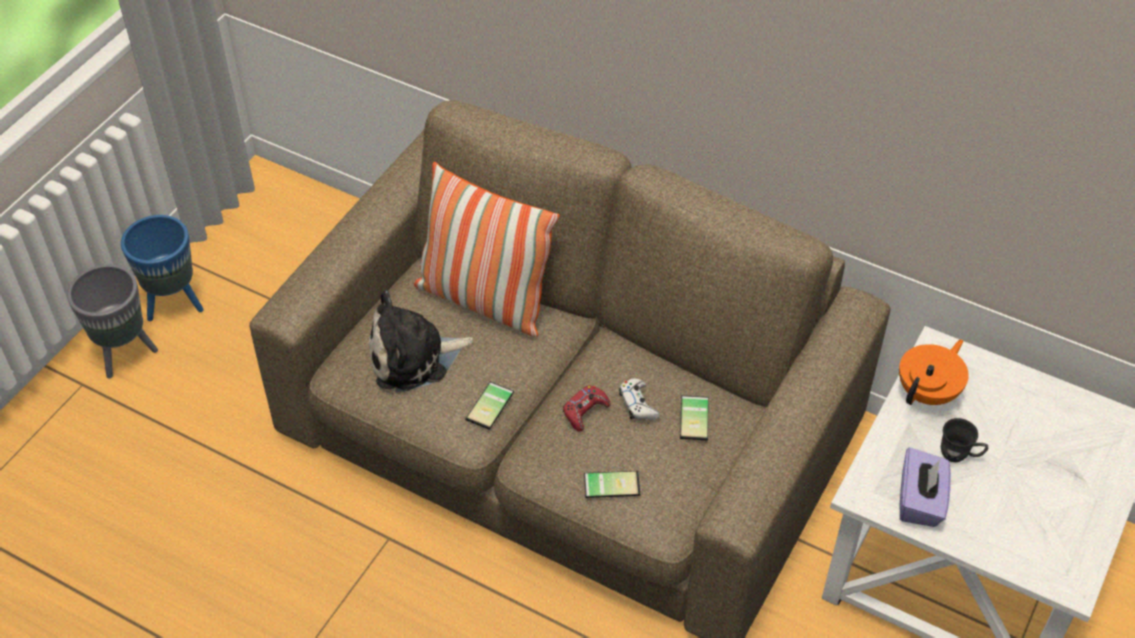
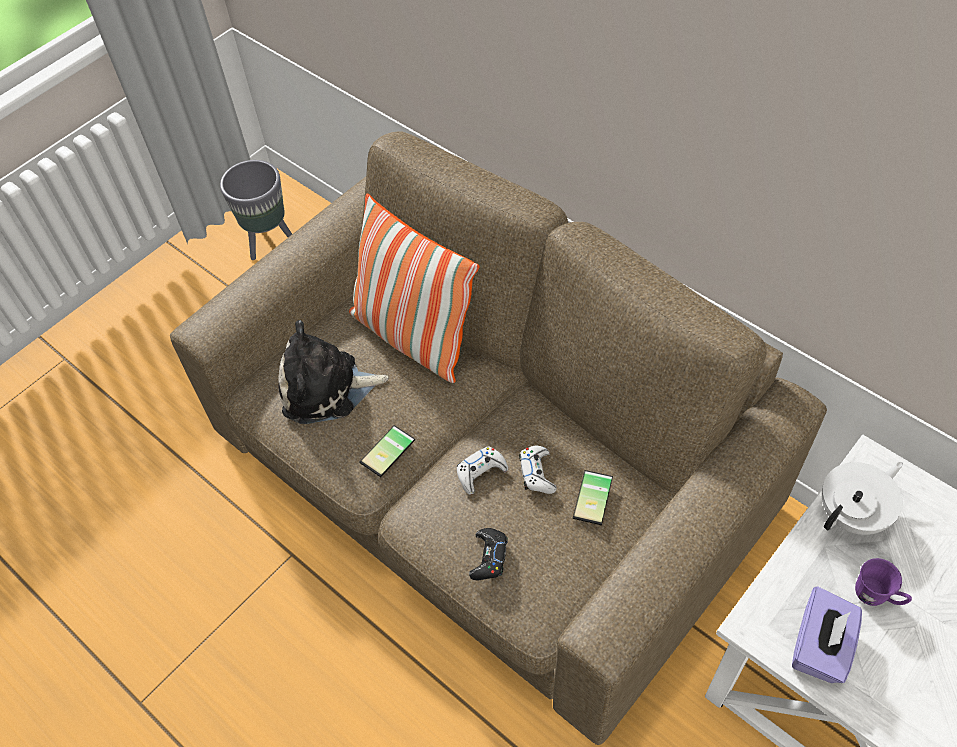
camera: 15 degrees right, 5 degrees up
(125, 354) = (109, 335): grey planter -> grey planter (269, 242)
(174, 304) = (163, 294): blue planter -> none
(585, 411) = (480, 472): red game controller -> white game controller
(611, 482) = (489, 557): phone -> black game controller
(928, 392) = (853, 514): orange teapot -> white teapot
(959, 455) = (876, 597): grey mug -> purple mug

